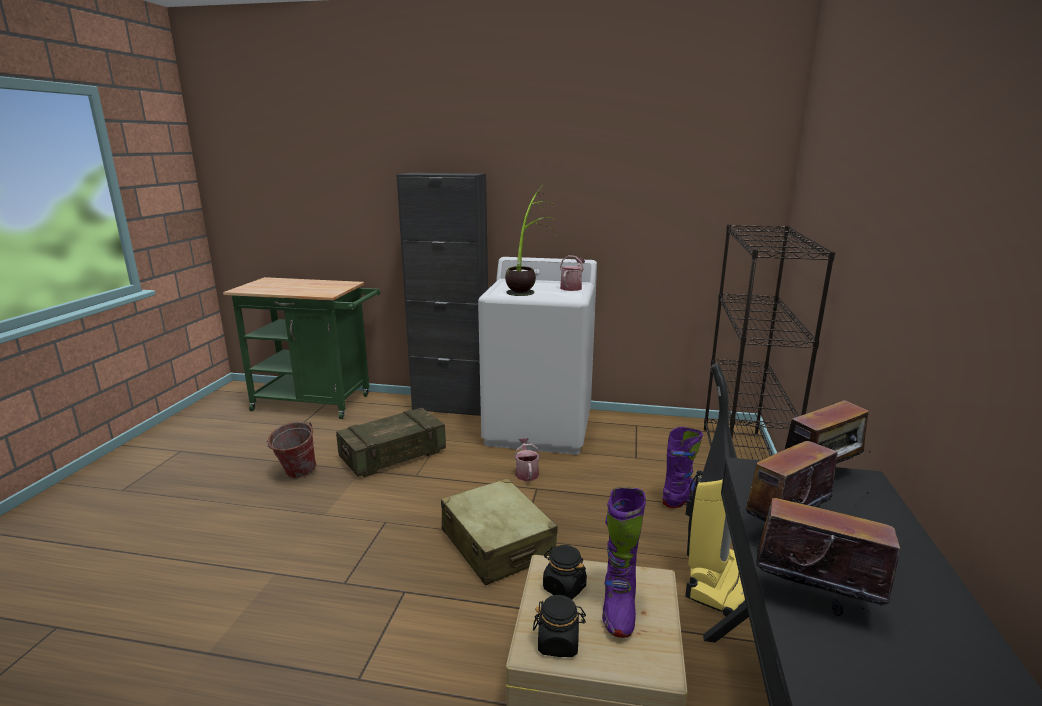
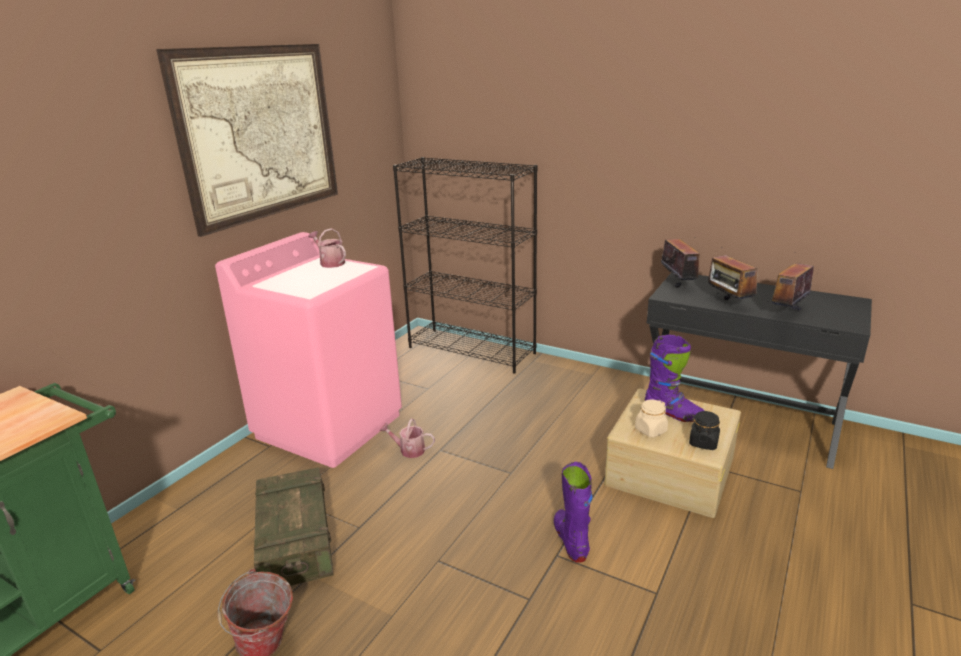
camera: 70 degrees left, 5 degrees up
(451, 407) = (212, 478): black cabinet -> none
(497, 544) = (513, 488): beige suitcase -> none
(528, 288) = (309, 279): potted plant -> none
(539, 428) = (330, 425): white washing machine -> pink washing machine
(564, 587) = (650, 430): black jar -> beige jar
(578, 167) = (260, 133): none -> picture
(685, 499) = (501, 384): purple boot -> purple boot (571, 540)
(718, 582) = (596, 400): vacuum cleaner -> none

